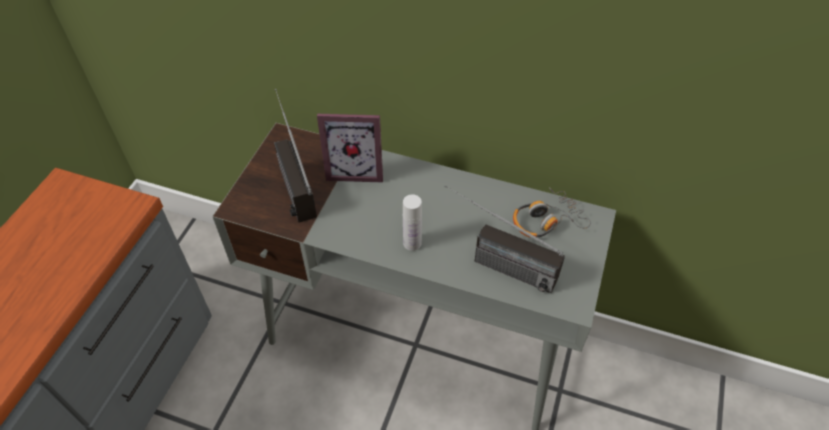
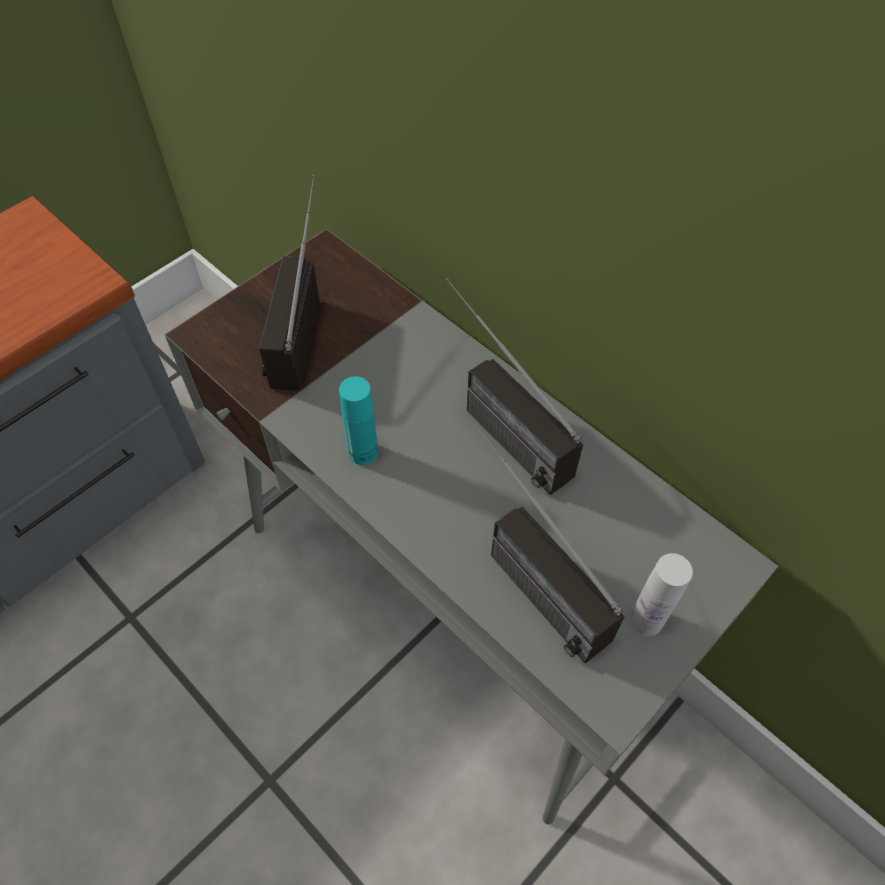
camera: 25 degrees right, 5 degrees up
(355, 169) = (396, 338): picture frame -> none
(374, 236) = (363, 452): none -> turquoise bottle
(412, 243) = (412, 486): white bottle -> white bottle (646, 620)
(436, 194) = (493, 422): none -> radio
(546, 221) = (645, 536): headphones -> none

